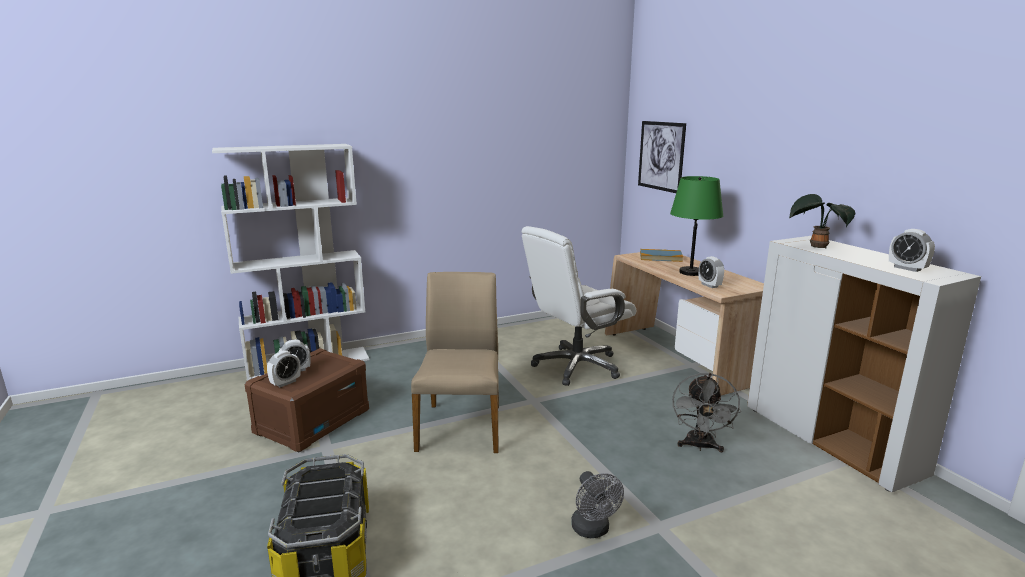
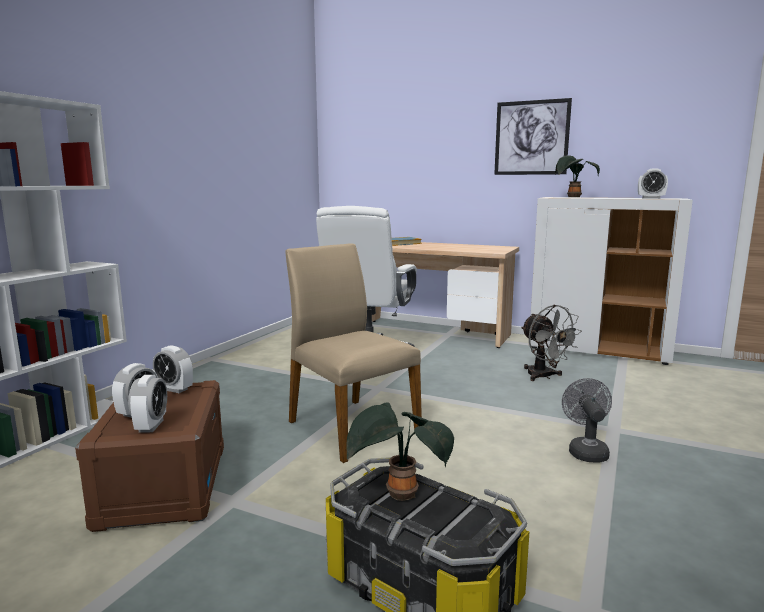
camera: 40 degrees left, 5 degrees down
(320, 485) = (398, 495): none -> potted plant
(593, 530) = (586, 450): grey fan -> grey fan turned 120 degrees counterclockwise
(661, 156) = (367, 155): picture -> picture (531, 138)
(690, 272) = (445, 247): green table lamp -> none
(709, 285) = (478, 250): alarm clock -> alarm clock (174, 389)

